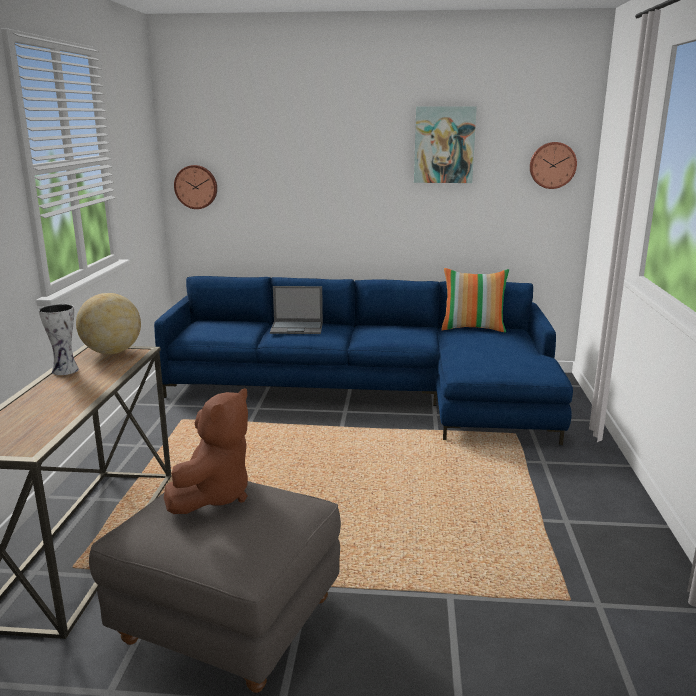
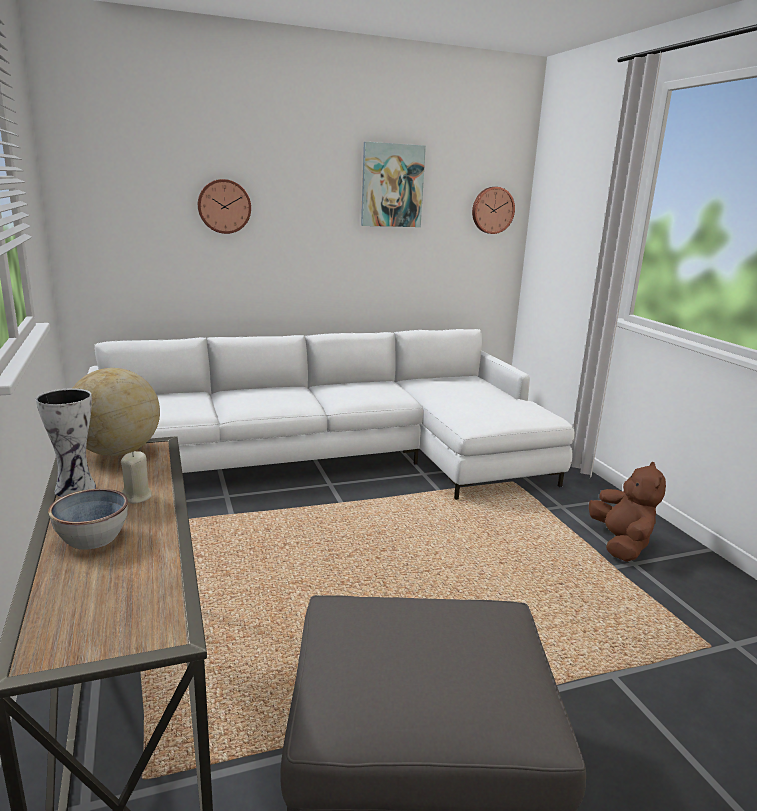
camera: 25 degrees left, 0 degrees up
(45, 398) = (92, 538): none -> bowl
(93, 380) = (137, 497): none -> beige candle
(196, 187) = (98, 228): wall clock -> wall clock (224, 206)
(214, 495) = (399, 629): brown plush toy -> brown plush toy (621, 544)
(297, 328) = (255, 395): laptop -> none
(374, 392) = (342, 458): blue sofa -> white sofa
(473, 328) = (432, 378): pillow -> none

